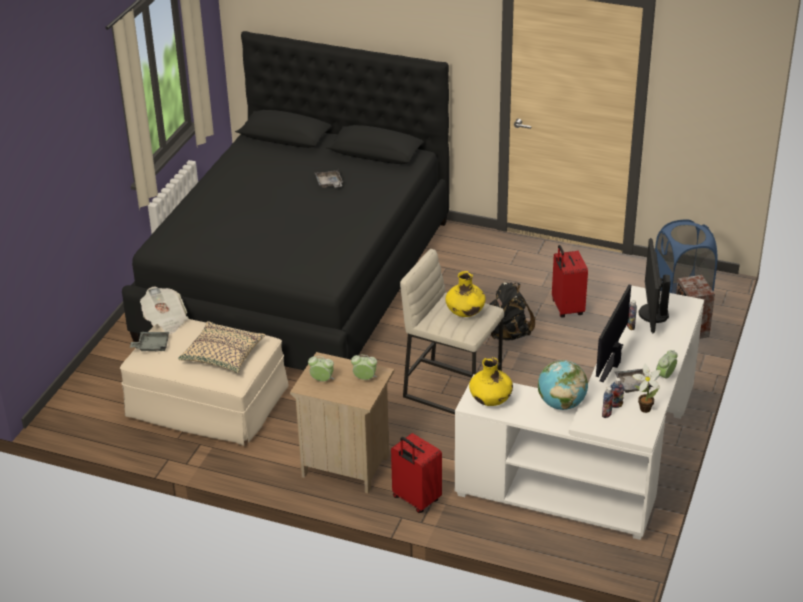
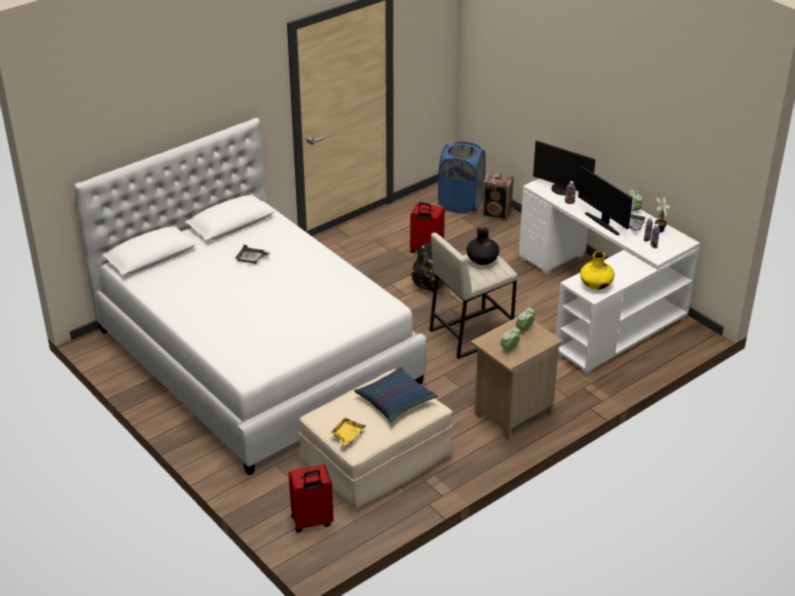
camera: 60 degrees left, 0 degrees up
(152, 346) = (347, 435): grey tray -> yellow tray
(165, 320) = (317, 417): newspaper -> none
(223, 355) = (395, 401): beige pillow -> blue pillow
(298, 278) = (257, 356): black bed -> white bed
(415, 500) = (576, 395): red suitcase -> red suitcase (312, 522)
(465, 313) = (482, 261): yellow vase -> black vase
(561, 404) = (622, 260): globe -> none

